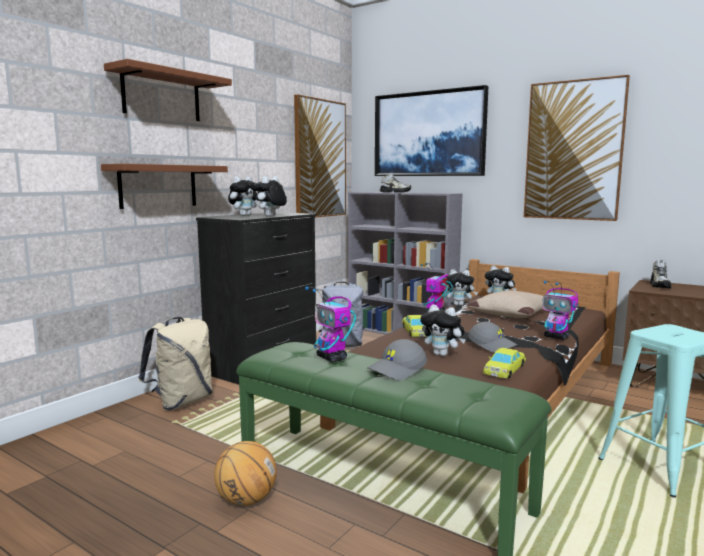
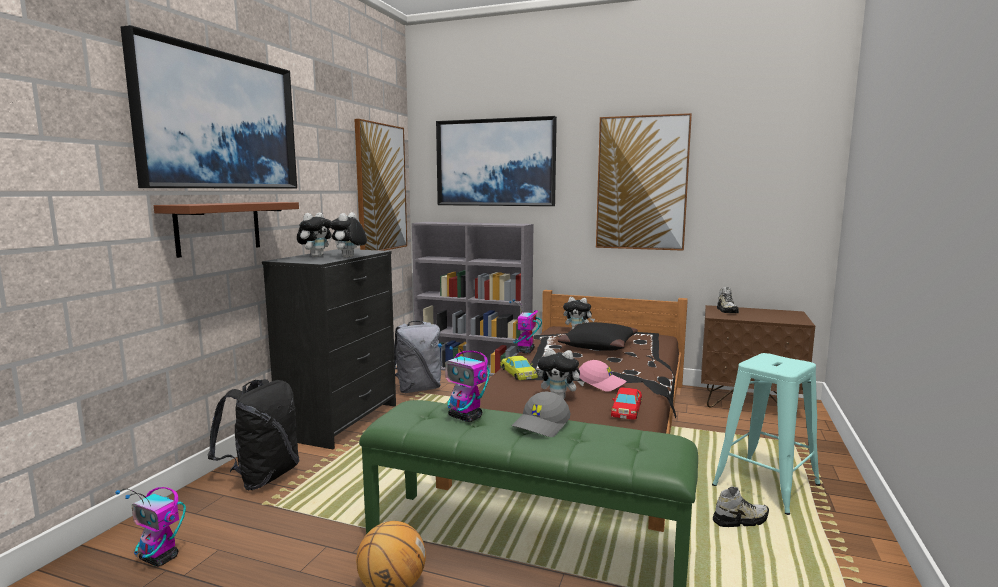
camera: 15 degrees left, 0 degrees up
(161, 95) = (219, 121): brown shelf -> picture
(181, 402) = (262, 477): beige backpack -> black backpack
(395, 192) = (463, 223): shoe -> shoe (740, 521)
(459, 305) = (543, 339): plush toy -> none
(492, 345) = (601, 383): grey cap -> pink cap
(504, 369) = (626, 409): yellow toy car -> red toy car
(510, 313) = (597, 345): beige pillow -> black pillow
(557, 337) = (654, 369): toy robot -> toy robot (160, 558)

